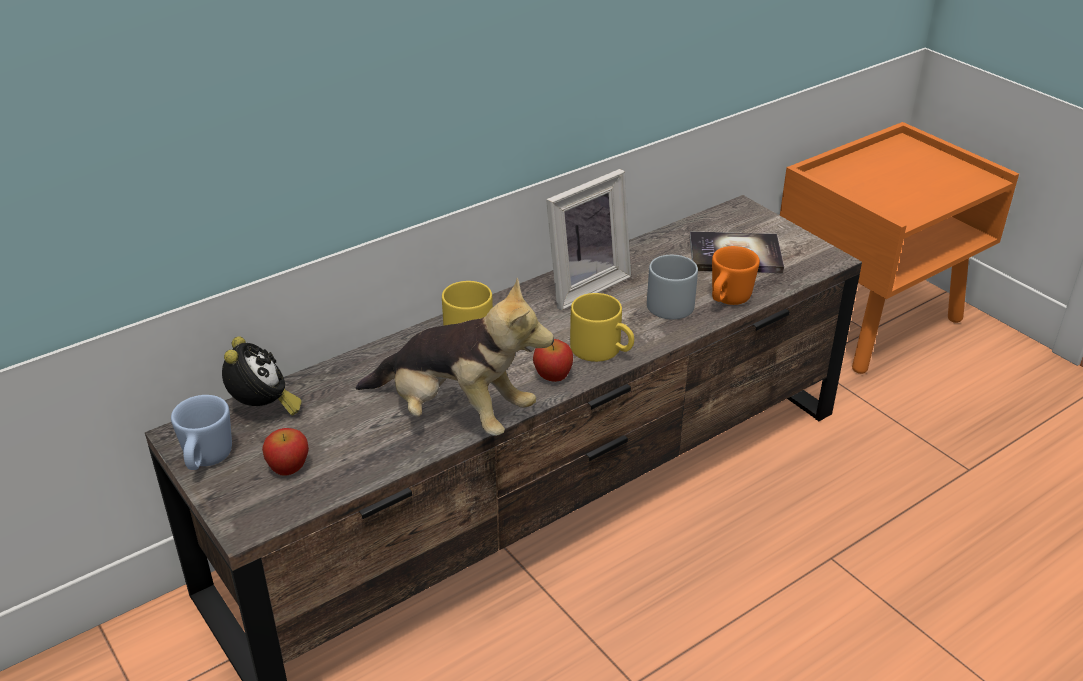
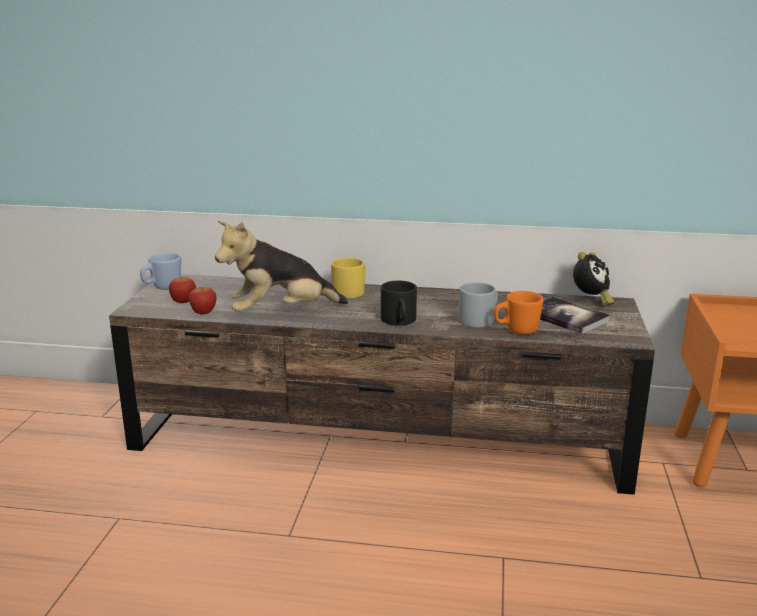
camera: 45 degrees right, 15 degrees down
(263, 409) = (214, 282): alarm clock -> alarm clock (591, 300)
(455, 414) = (281, 313): plush toy -> plush toy turned 90 degrees clockwise
(553, 375) = (353, 319): apple -> apple (203, 312)
(583, 285) = (445, 297): picture frame -> none
(603, 349) = (400, 321): yellow mug -> black mug

